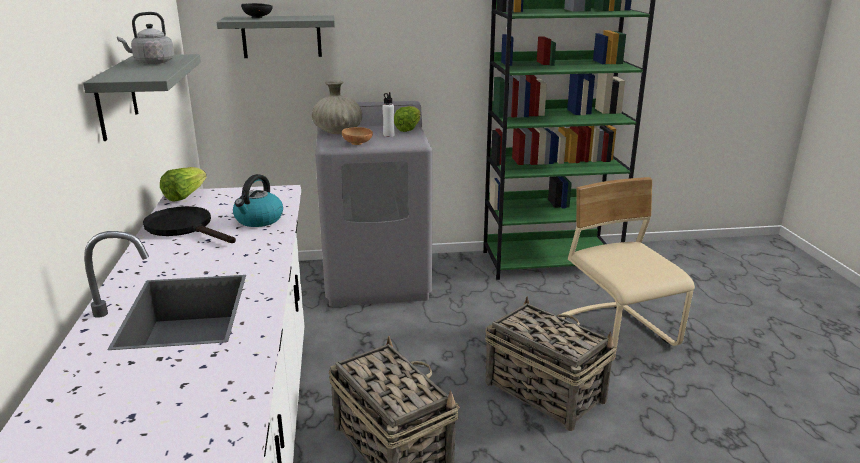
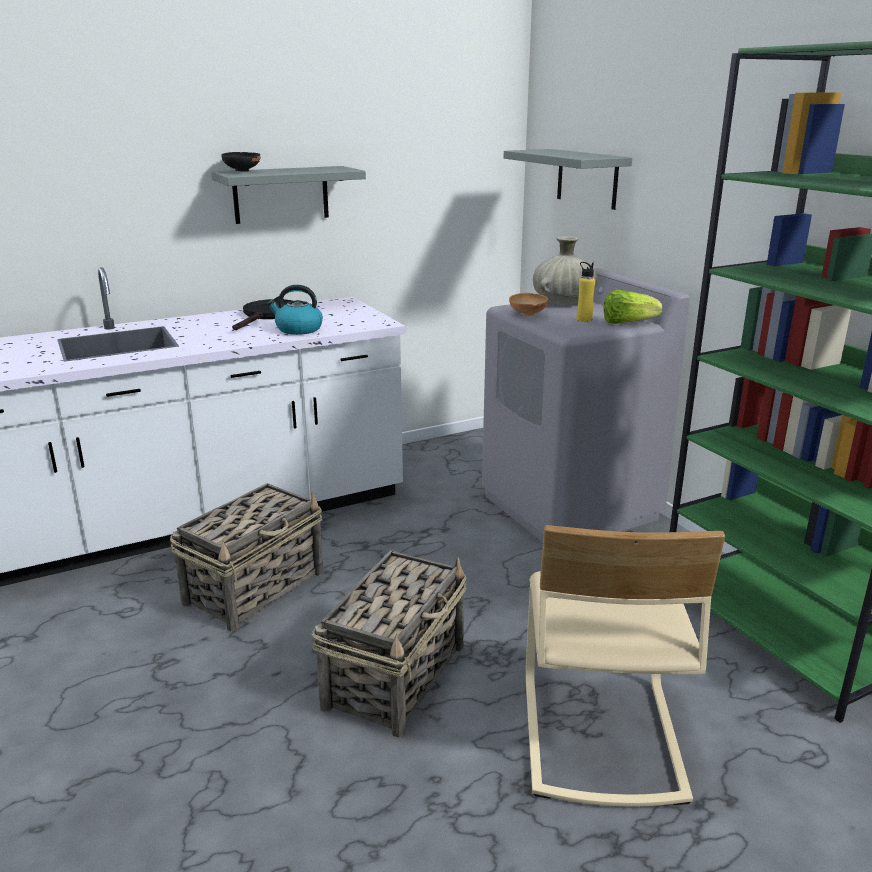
camera: 70 degrees right, 0 degrees up
(152, 62) = (305, 169): grey kettle -> none
(184, 196) = (341, 302): lettuce -> none
(258, 18) = (549, 152): black bowl -> black bowl (242, 171)
(388, 135) = (584, 320): white bottle -> yellow bottle
(616, 334) = (598, 734): beige chair -> beige chair turned 135 degrees clockwise

